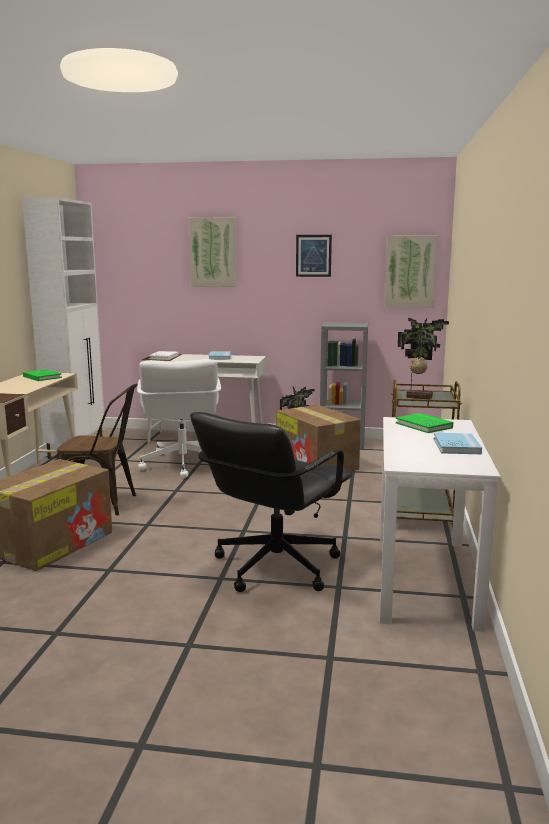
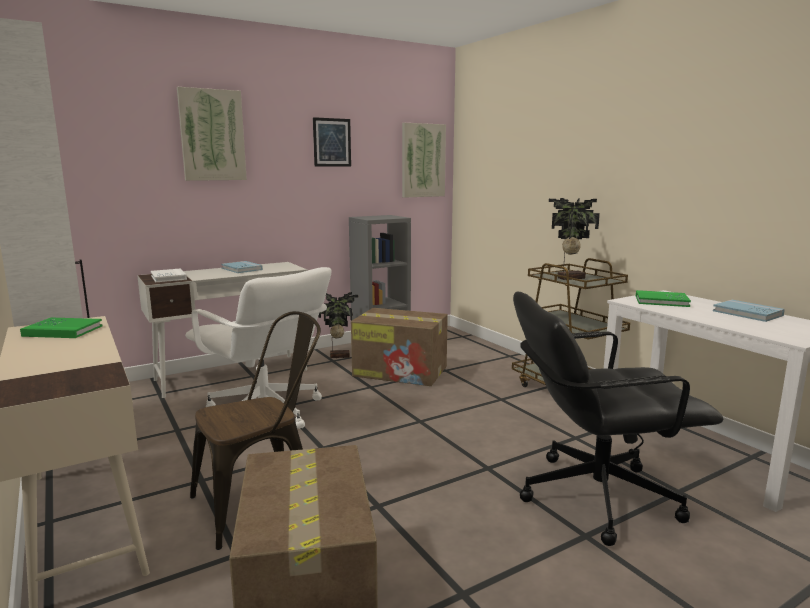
camera: 40 degrees left, 0 degrees up
(274, 566) = (595, 496): black office chair -> black office chair turned 90 degrees clockwise

